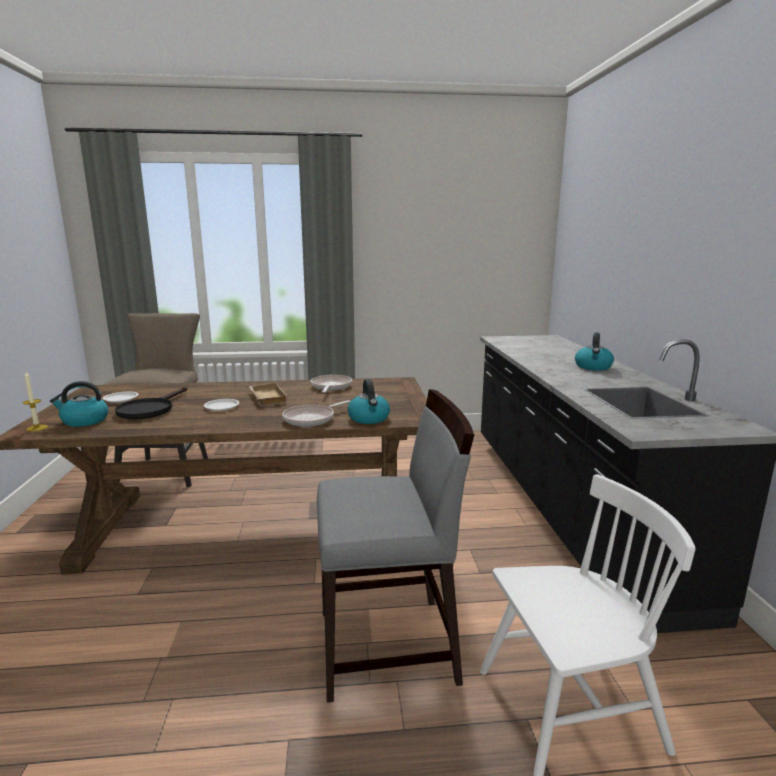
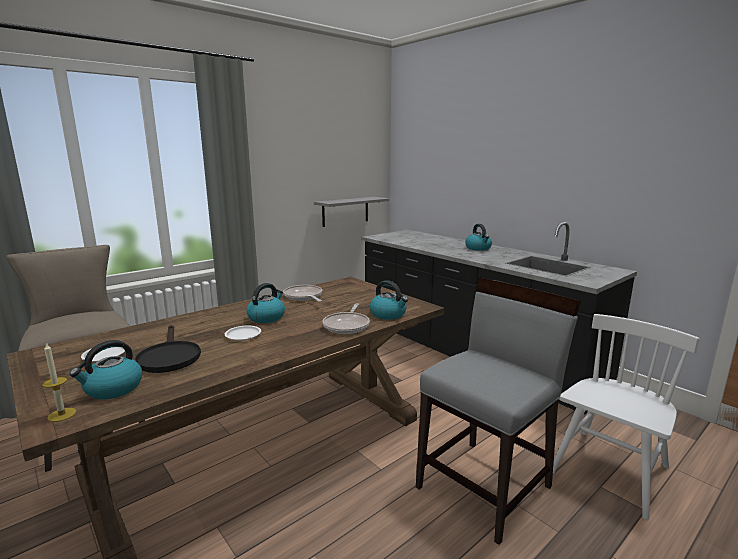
camera: 35 degrees left, 0 degrees up
(266, 397) = (266, 317): beige tray -> kettle
(479, 305) = (345, 211): none -> grey shelf

